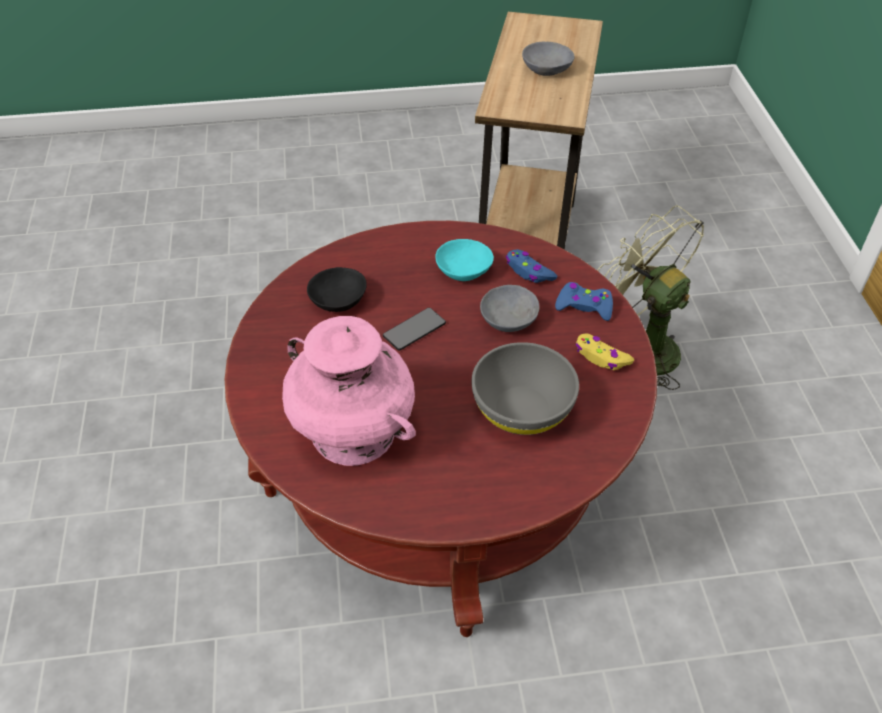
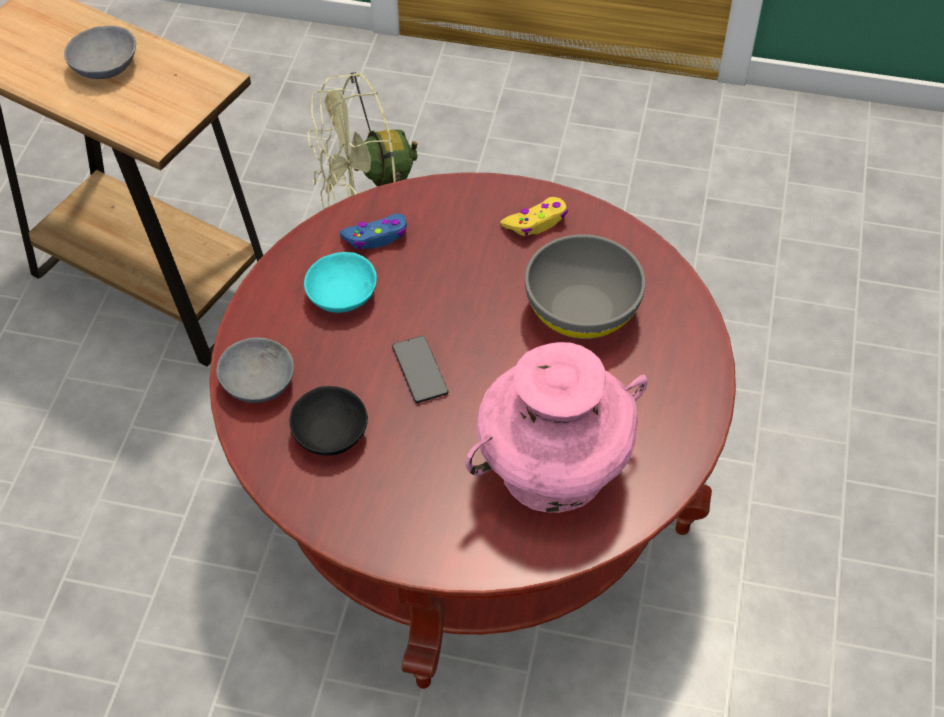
camera: 70 degrees left, 5 degrees up
(507, 318) = (441, 280): grey bowl -> grey bowl (255, 383)
(584, 306) = (456, 209): blue game controller -> none

